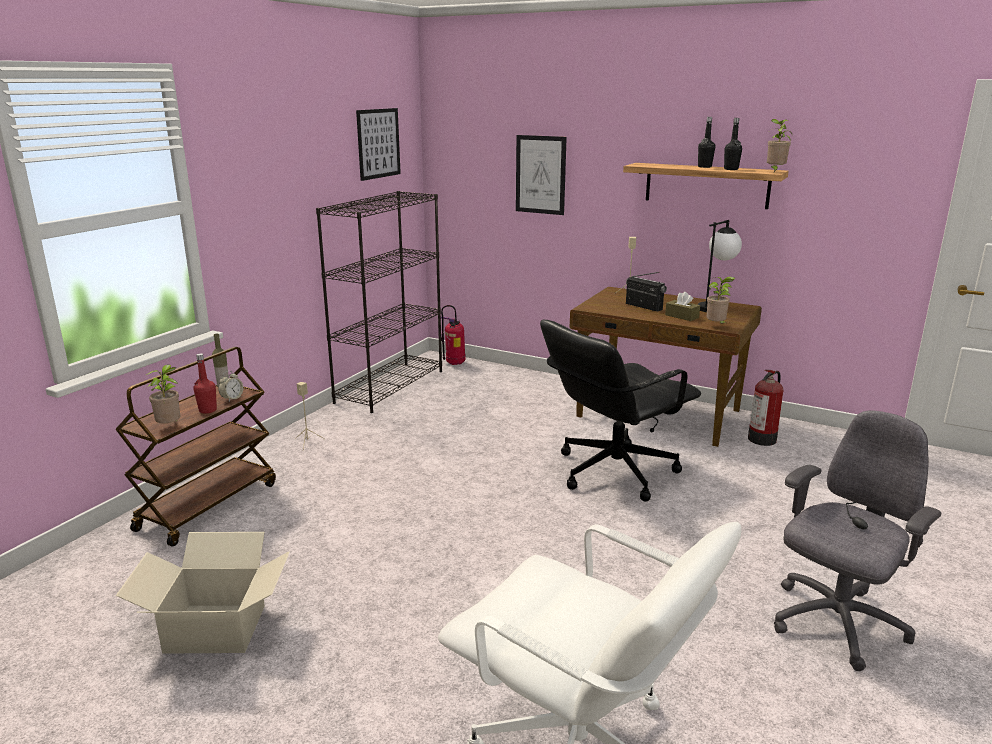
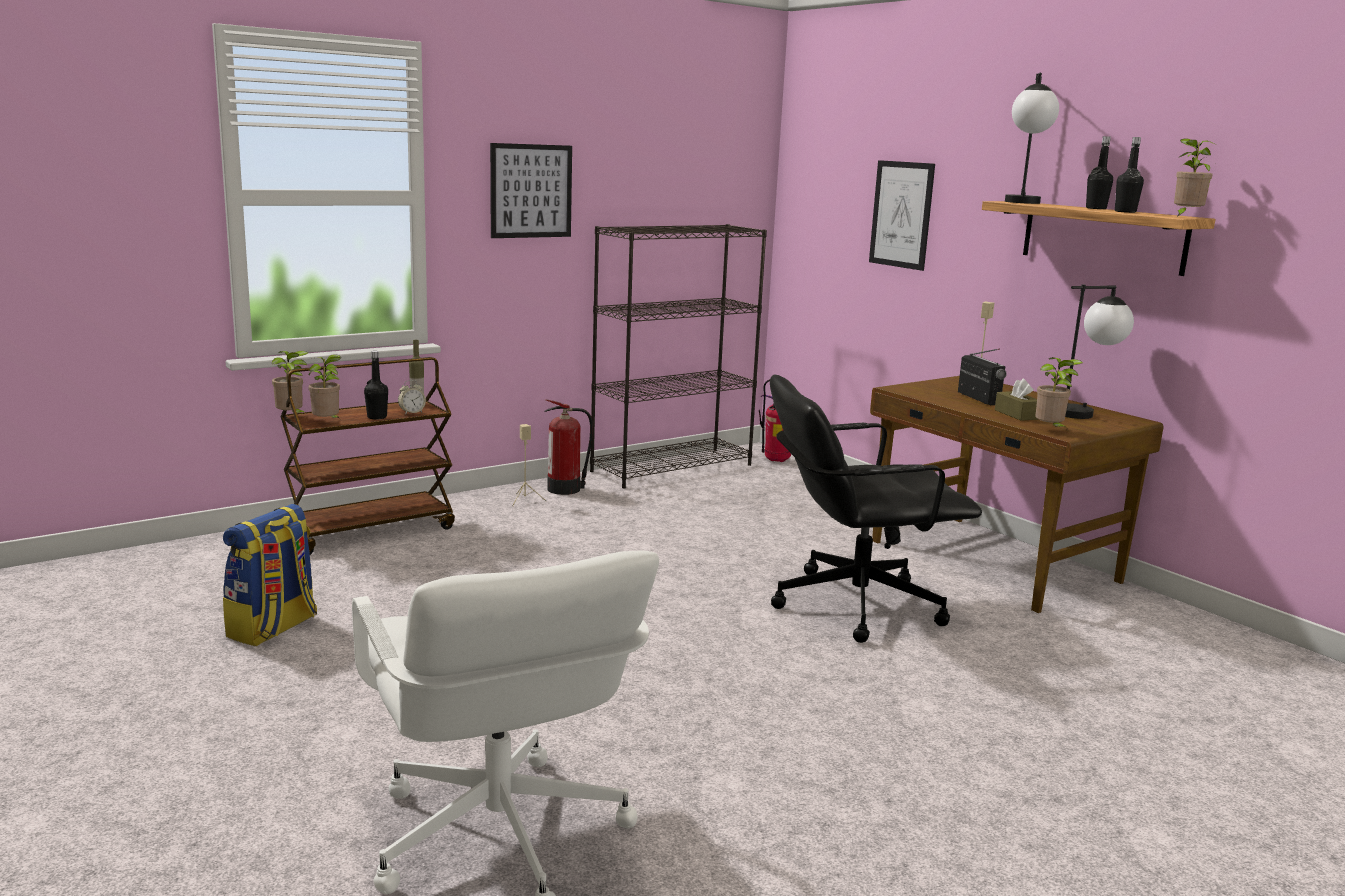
camera: 25 degrees right, 5 degrees down
(128, 428) = (291, 417): none -> potted plant
(208, 410) = (377, 417): red bottle -> black bottle
(215, 629) = (273, 628): cardboard box -> backpack
(378, 143) = (704, 161): picture -> picture (531, 191)
(651, 165) = (1023, 203): none -> table lamp
(763, 438) = (1121, 620): fire extinguisher -> fire extinguisher (566, 489)
(835, 624) = (973, 831): grey office chair -> none

